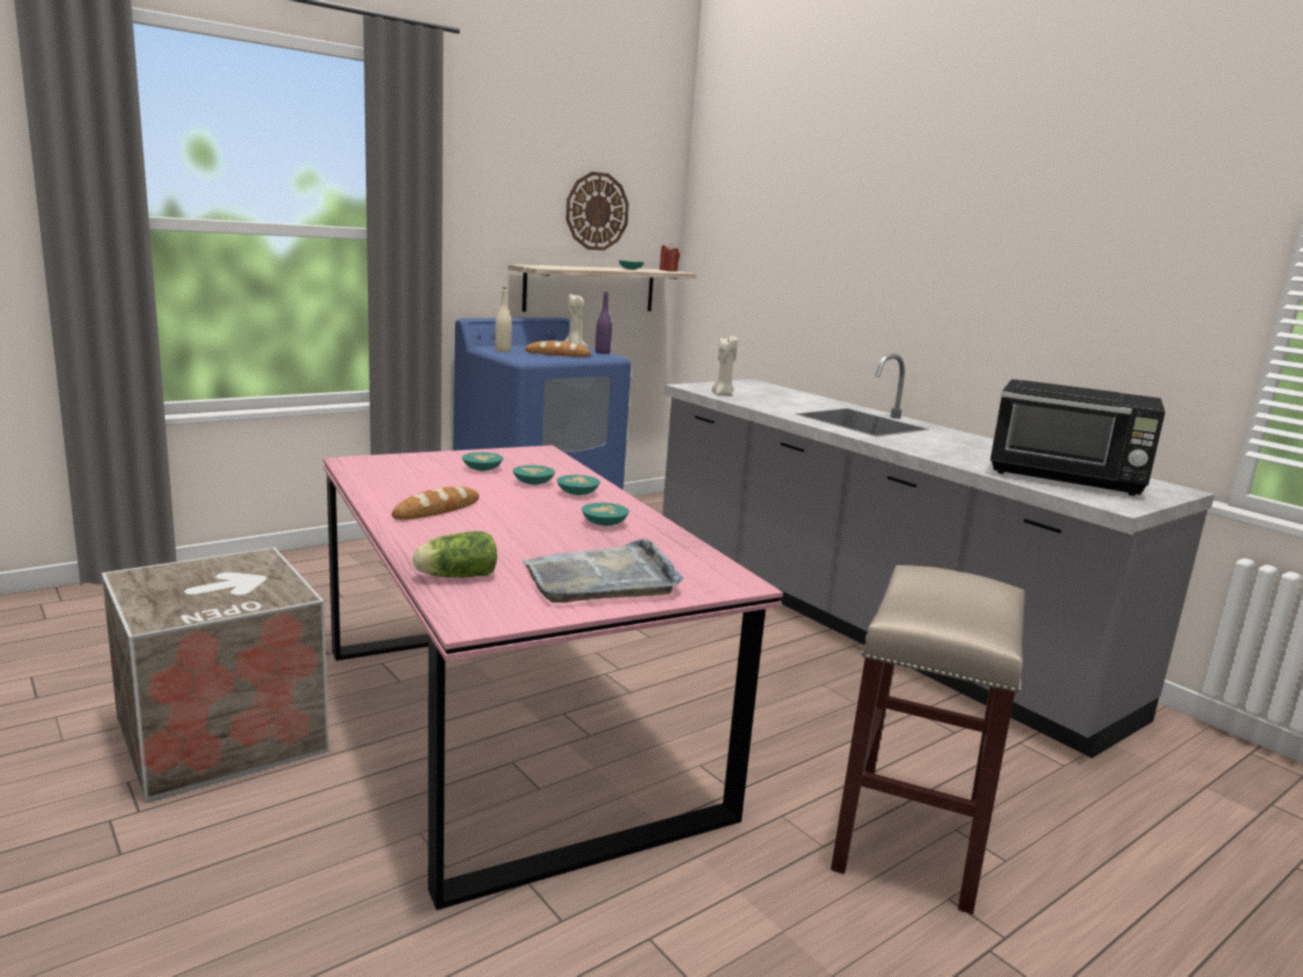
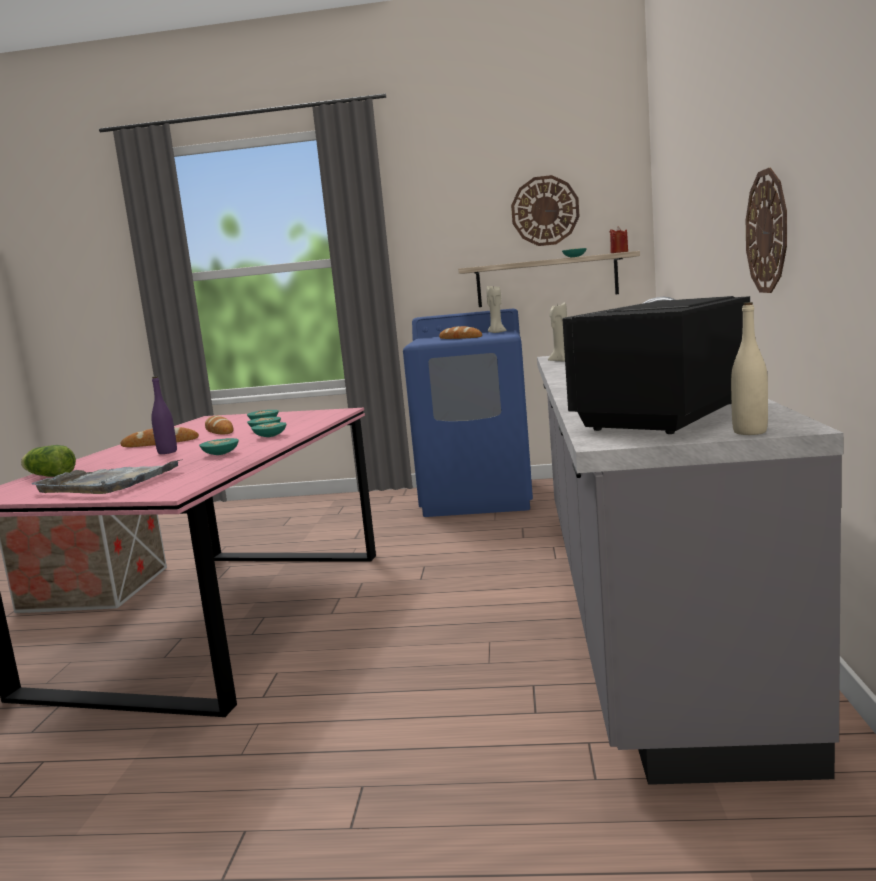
camera: 45 degrees right, 5 degrees down
(461, 485) = (219, 430): none -> bread
(502, 351) = (425, 339): beige bottle -> beige bottle (750, 432)
(602, 353) = (507, 334): purple bottle -> purple bottle (167, 452)
(912, 841) = (308, 778): beige stool -> none
(1000, 315) = (767, 231): none -> wall clock
(1067, 478) = (660, 416): black microwave -> black microwave turned 60 degrees clockwise

